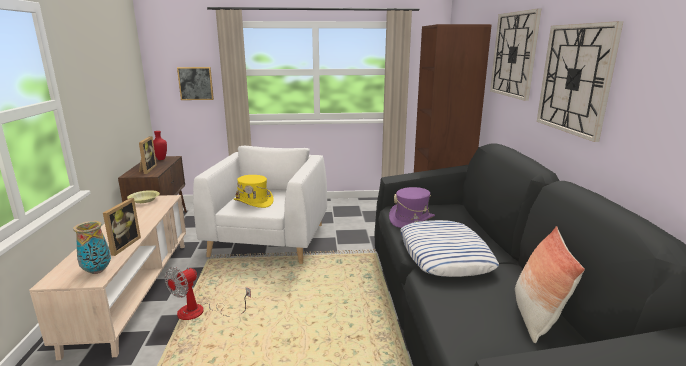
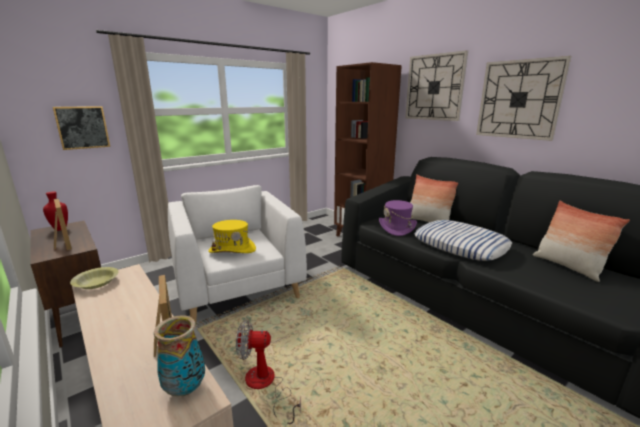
camera: 35 degrees left, 0 degrees up
(200, 312) = (265, 385): fan -> fan turned 90 degrees clockwise
(463, 223) = (428, 221): none -> pillow

